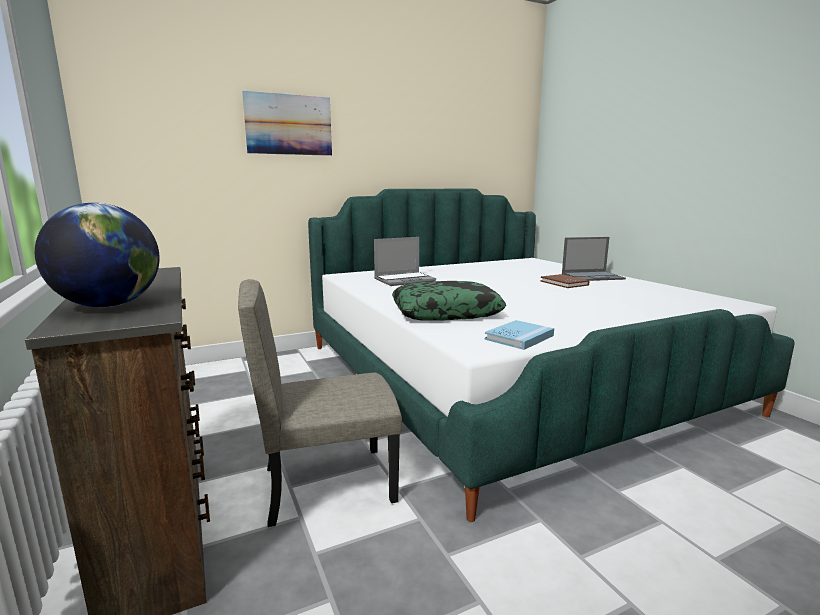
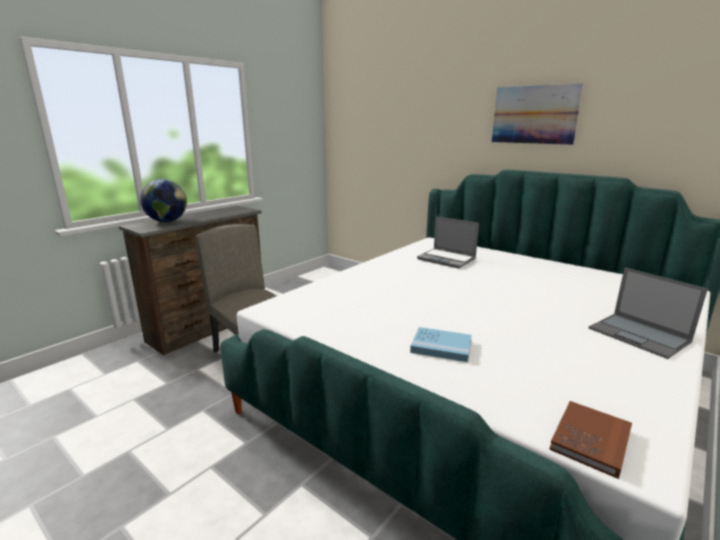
camera: 65 degrees right, 5 degrees up
(289, 125) = (433, 110): picture -> picture (534, 115)
(446, 312) = (355, 288): pillow -> none
(519, 337) = (305, 319): blue book -> blue book (441, 346)
(564, 283) = (555, 320): brown book -> brown book (590, 440)

